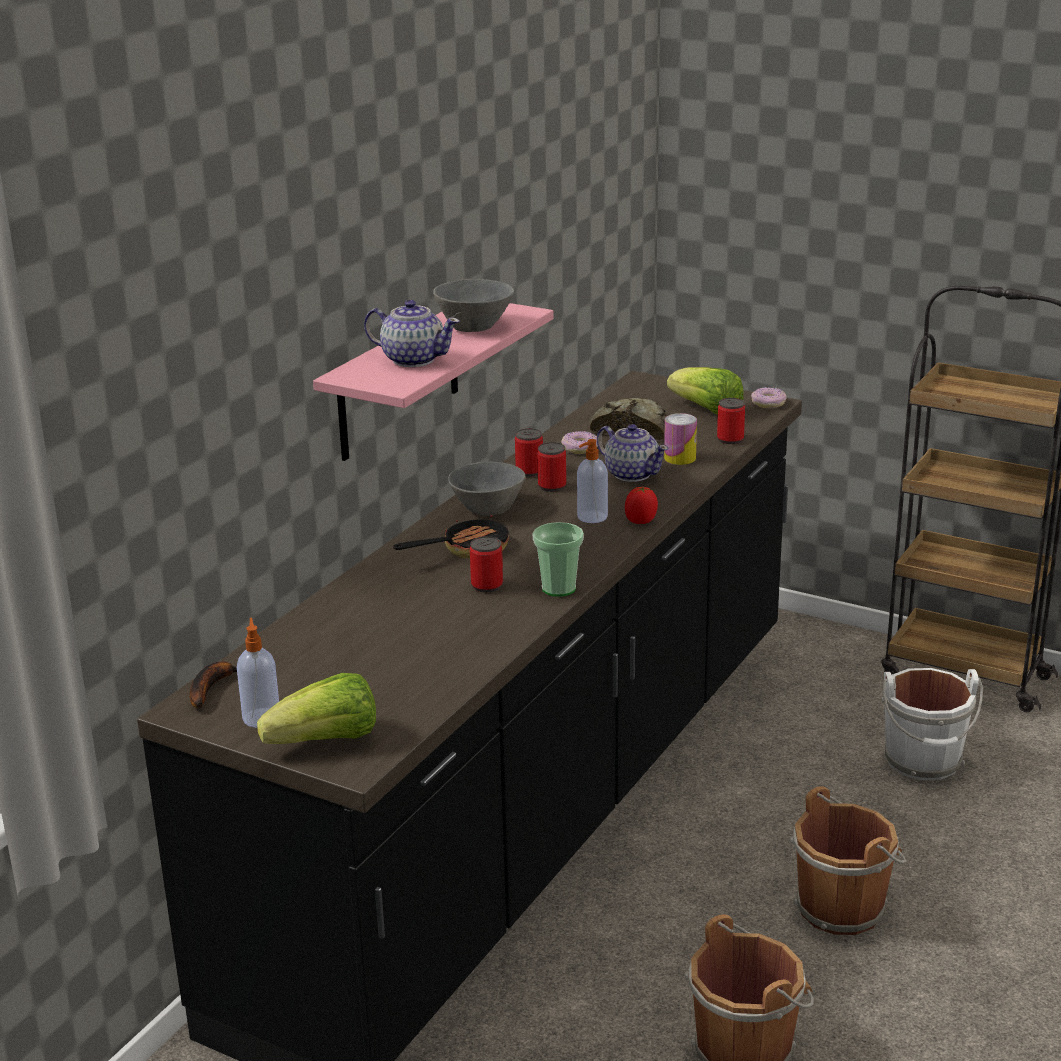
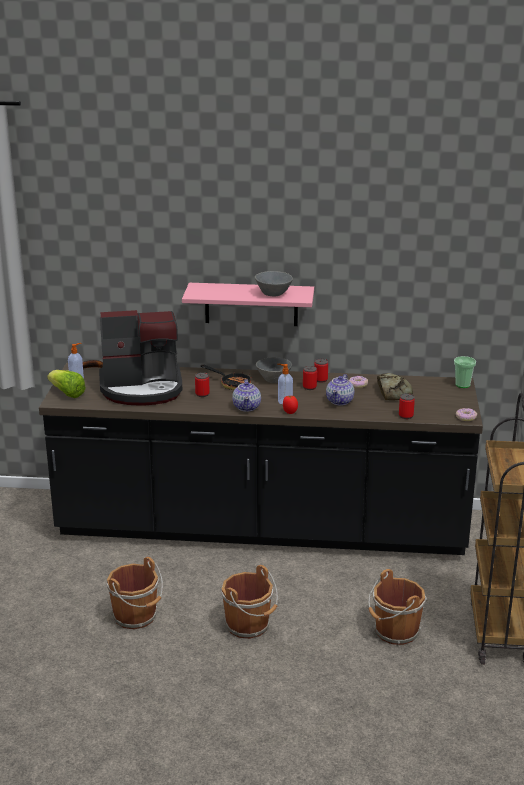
camera: 65 degrees right, 0 degrees up
(393, 644) = (142, 388): none -> coffee machine
(413, 359) = (224, 292): teapot -> teapot (247, 407)
(558, 588) = (210, 408): cup -> cup (462, 385)
(680, 458) = (369, 408): can -> none
(707, 410) = (437, 404): lettuce -> none
(924, 762) = (394, 632): white bucket -> brown bucket

